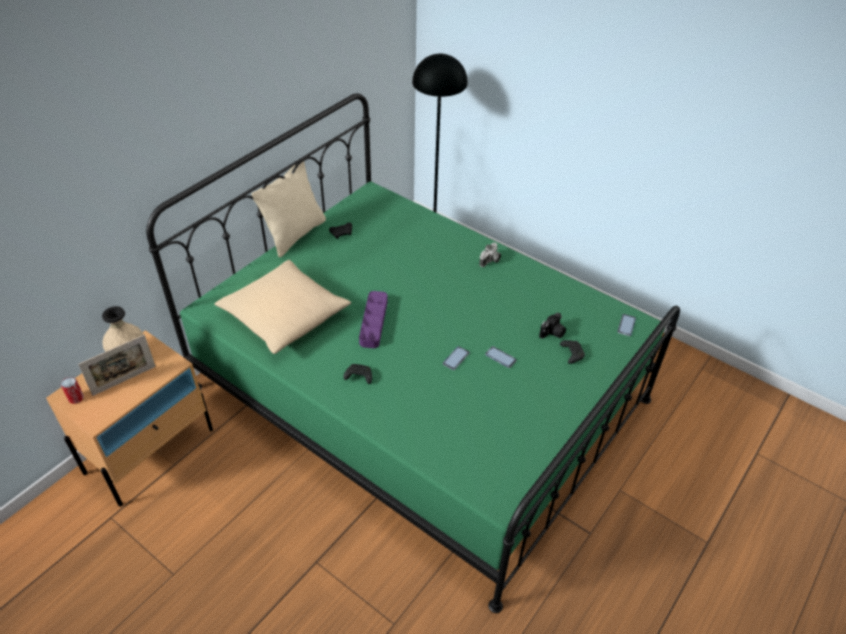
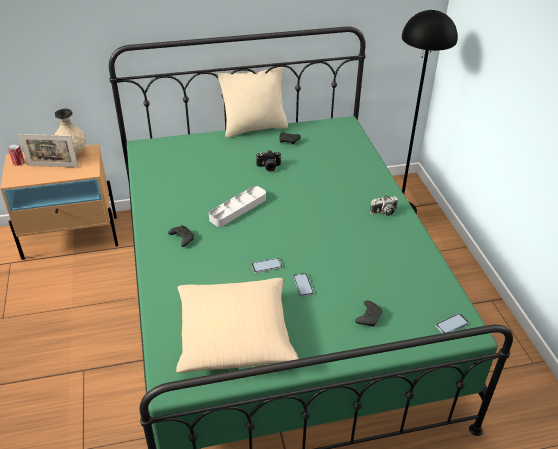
camera: 40 degrees right, 5 degrees down
(284, 315) = (184, 174): beige pillow -> beige pillow (234, 334)
(373, 322) = (238, 209): purple tray -> grey tray
(552, 333) = (371, 292): camera -> camera (268, 167)

